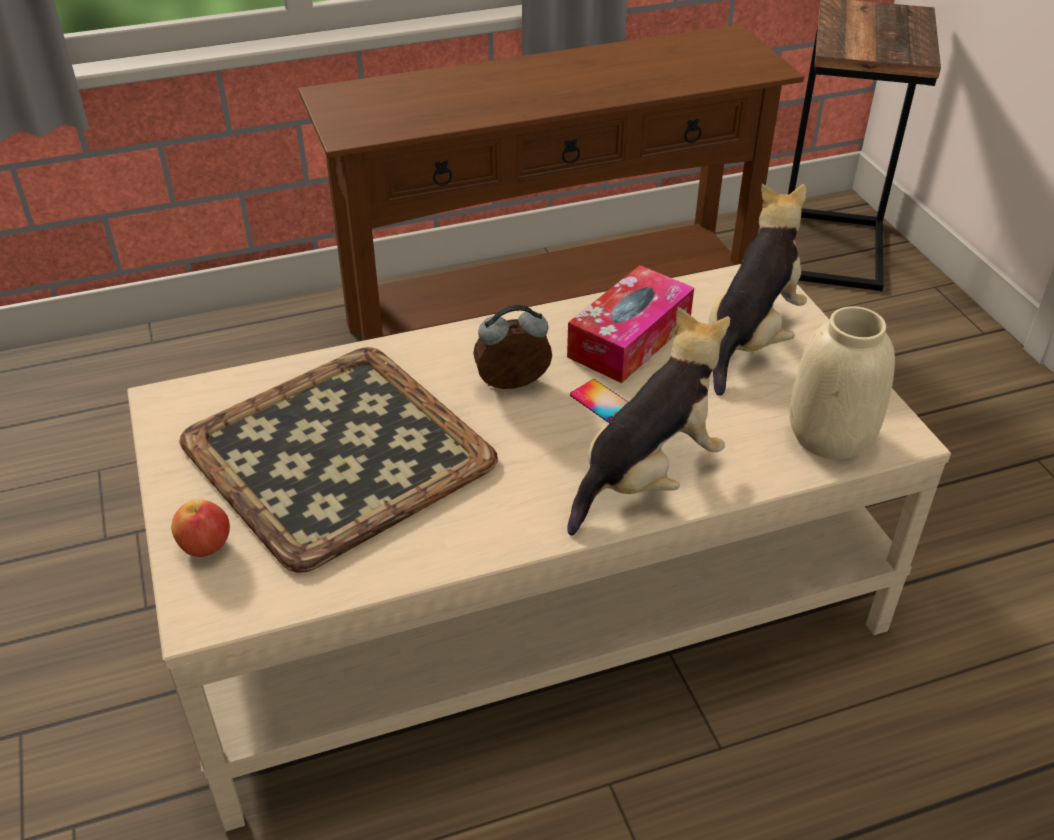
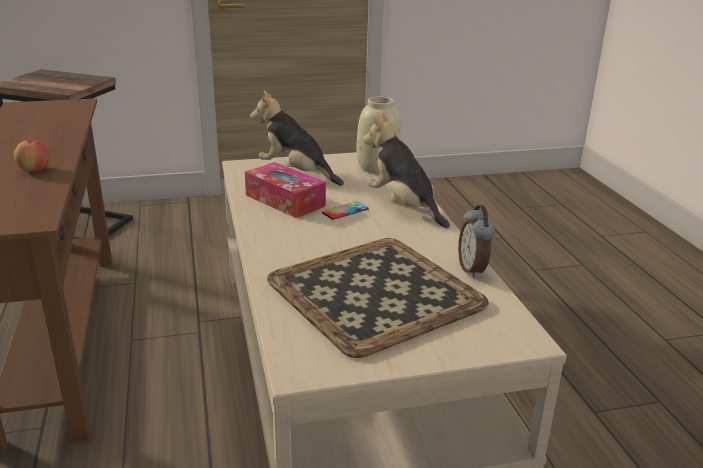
camera: 85 degrees left, 15 degrees down
(205, 546) = (466, 342): apple -> apple (35, 169)
(513, 386) = (319, 234): alarm clock -> alarm clock (473, 269)

